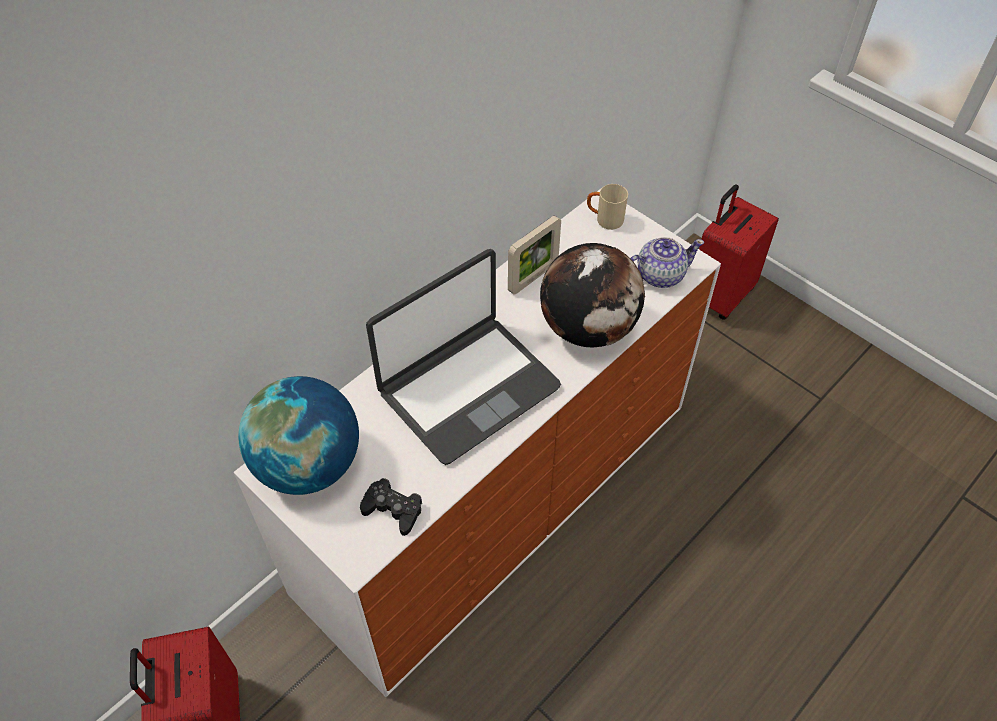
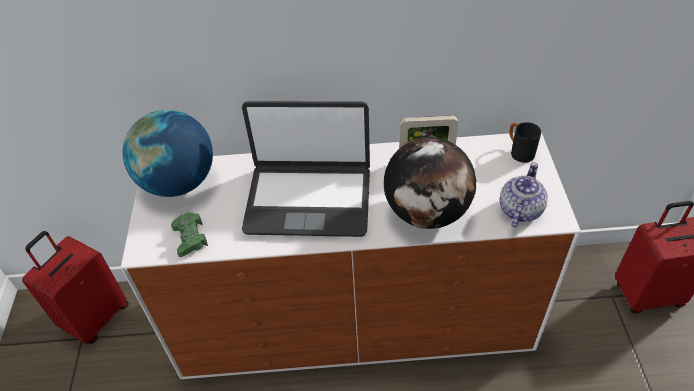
camera: 45 degrees right, 5 degrees down
(393, 509) = (190, 238): black game controller -> green game controller
(604, 219) = (519, 151): beige mug -> black mug
(659, 275) = (519, 210): teapot -> teapot turned 90 degrees counterclockwise

